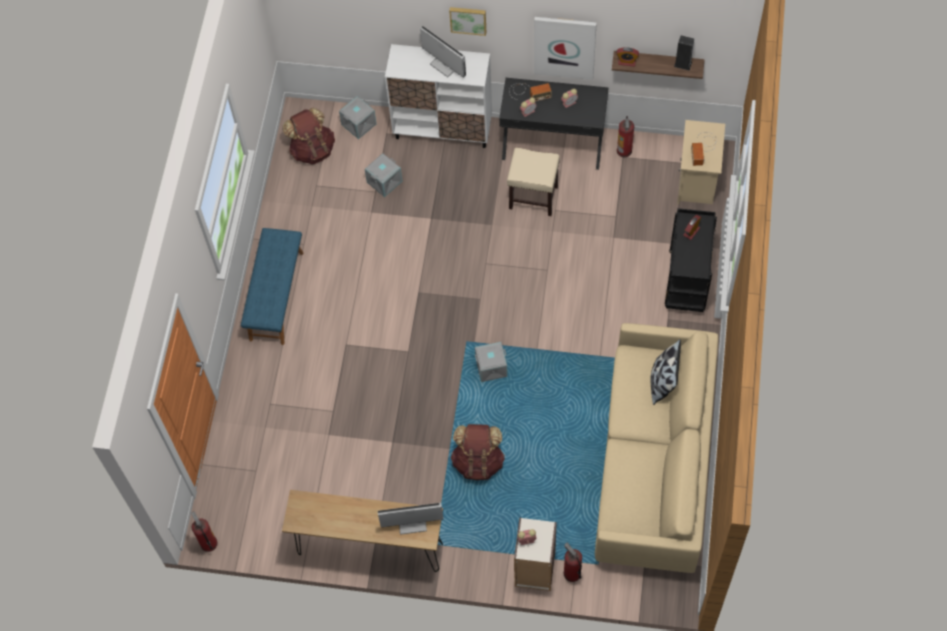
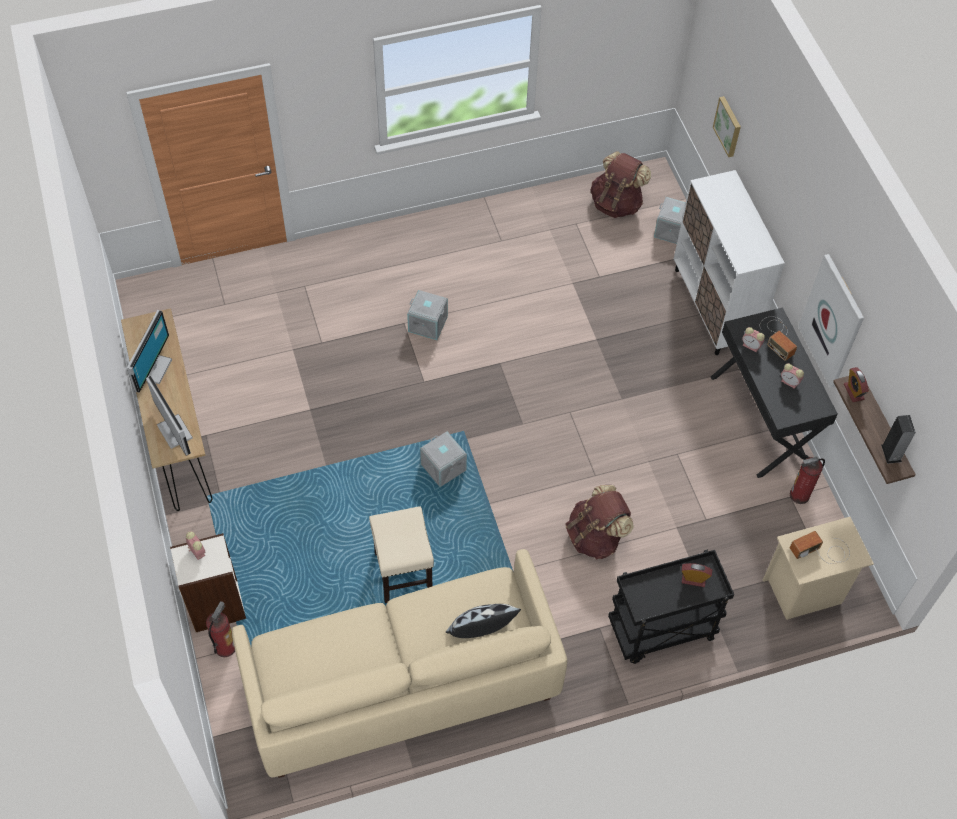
camera: 60 degrees right, 5 degrees down
(208, 543) = (129, 297): fire extinguisher -> none
(276, 295) = (429, 241): blue bench -> none
(384, 181) = (616, 279): grey storage box -> grey storage box (428, 323)
(444, 66) = (738, 227): monitor -> monitor (153, 368)
(468, 19) = (789, 201): picture -> picture (728, 126)
(478, 461) = (323, 499): brown backpack -> brown backpack (595, 536)
(532, 197) = (680, 425): beige stool -> beige stool (402, 572)

